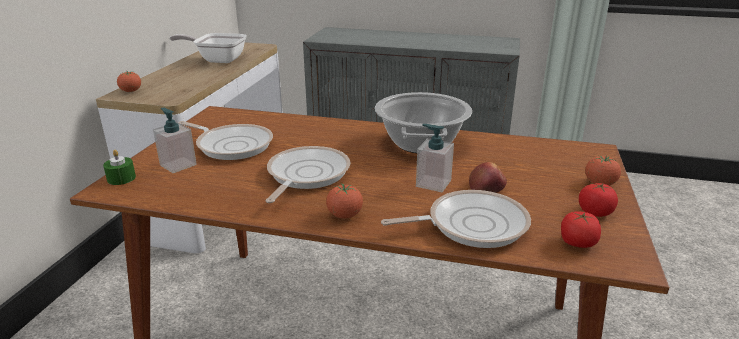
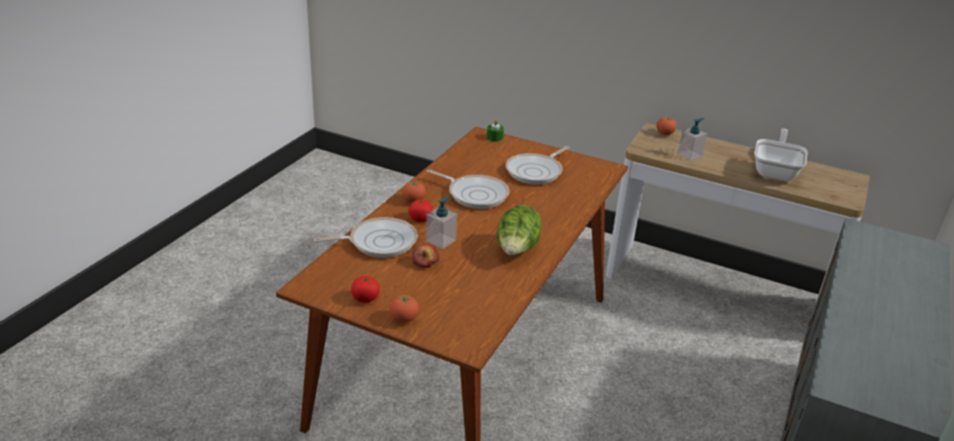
camera: 100 degrees right, 5 degrees up
(178, 165) = (508, 153): soap dispenser -> soap dispenser (690, 155)
(421, 143) = (517, 251): cooking pot -> lettuce
(471, 224) = (379, 242): frying pan -> frying pan turned 105 degrees counterclockwise
(577, 243) = (335, 275): tomato -> tomato (420, 219)

